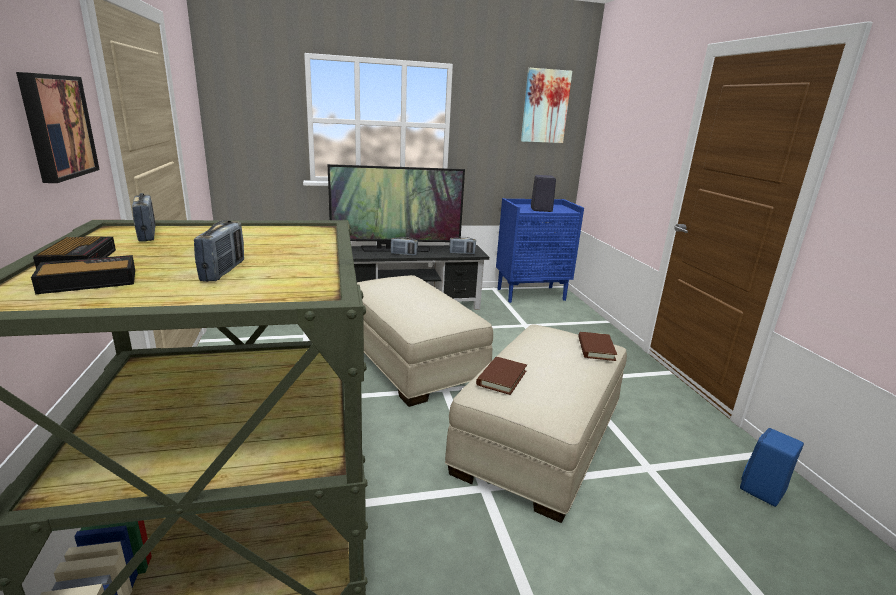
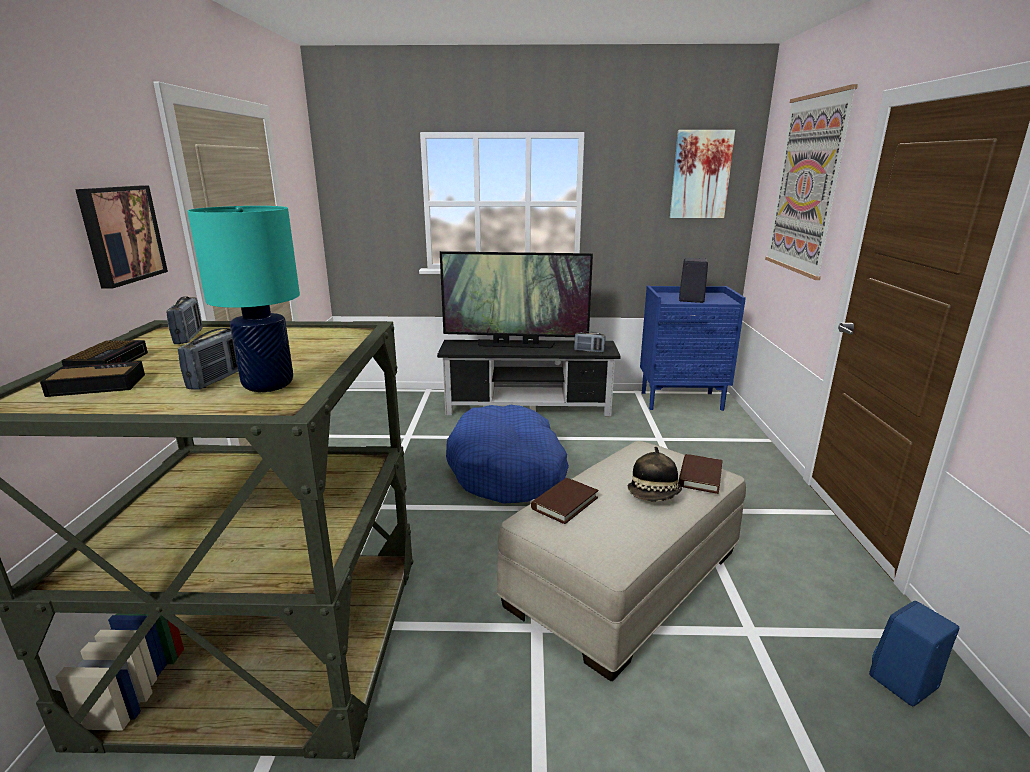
camera: 15 degrees right, 0 degrees up
(284, 278) = (268, 387): none -> turquoise table lamp
(404, 254) = (521, 350): radio -> none
(410, 358) = (508, 470): beige ottoman -> blue dog bed
(569, 366) = (654, 495): none -> hat
(636, 117) = (806, 185): none -> picture

